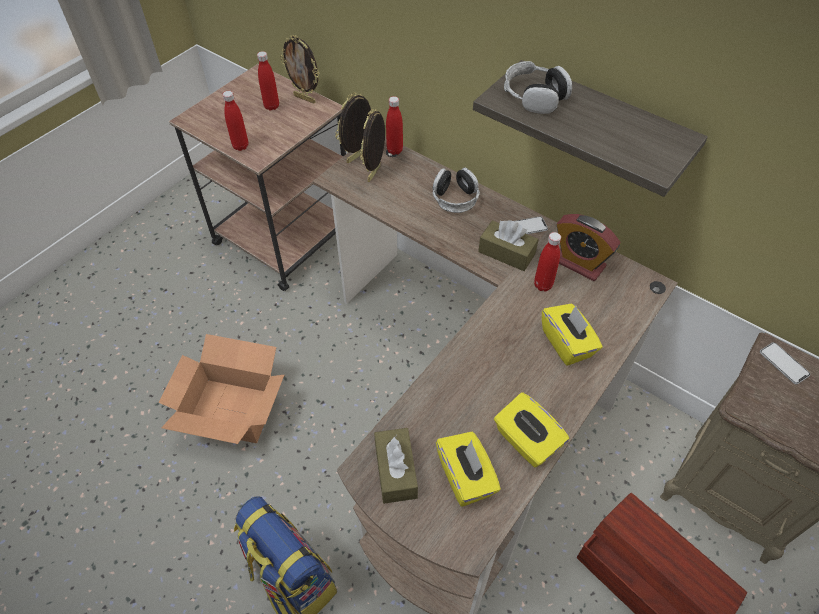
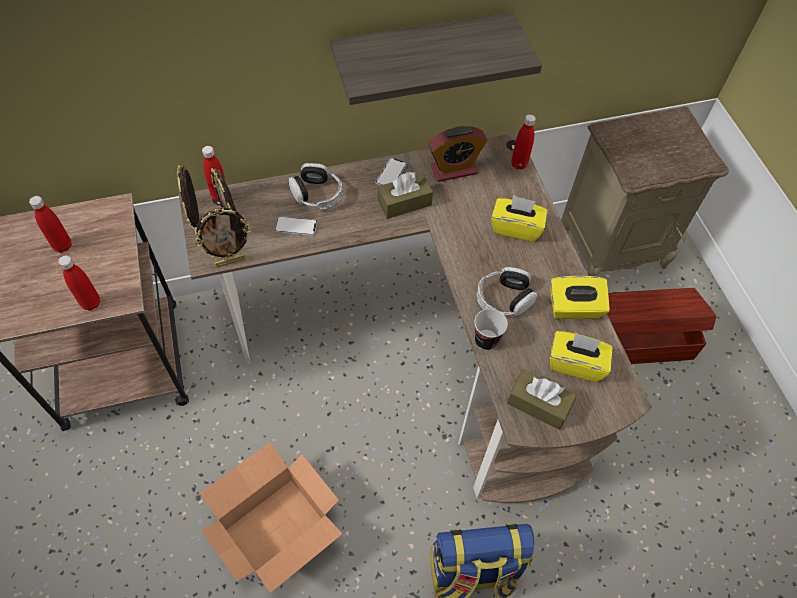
camera: 55 degrees left, 5 degrees up
(305, 98) = (84, 214): picture frame -> picture frame (230, 261)
(425, 391) = (486, 340): none -> cup
(534, 96) = (382, 62): headphones -> headphones (504, 299)
(543, 285) = (454, 204): red bottle -> red bottle (519, 164)
(783, 363) = (620, 134): phone -> phone (296, 226)

